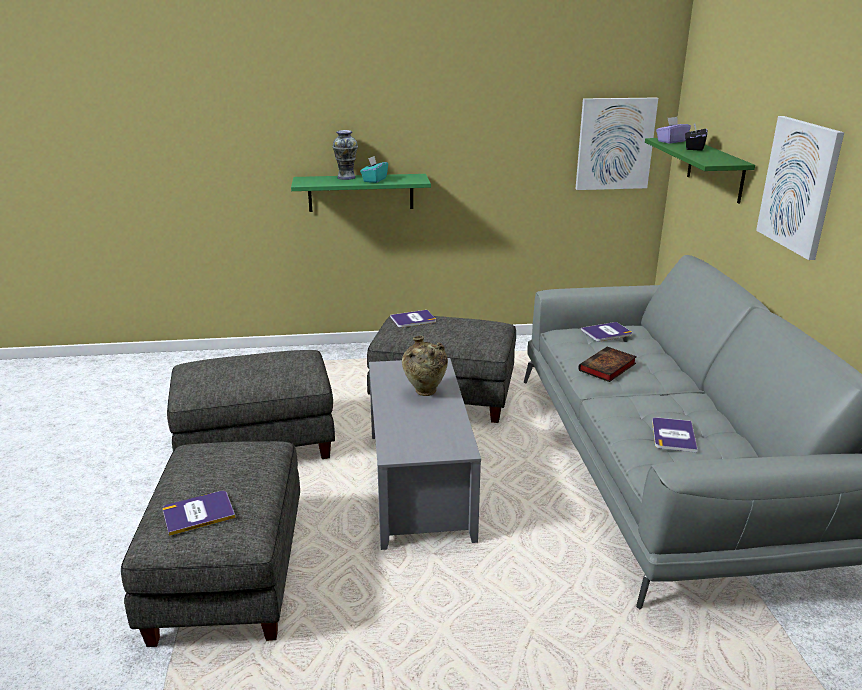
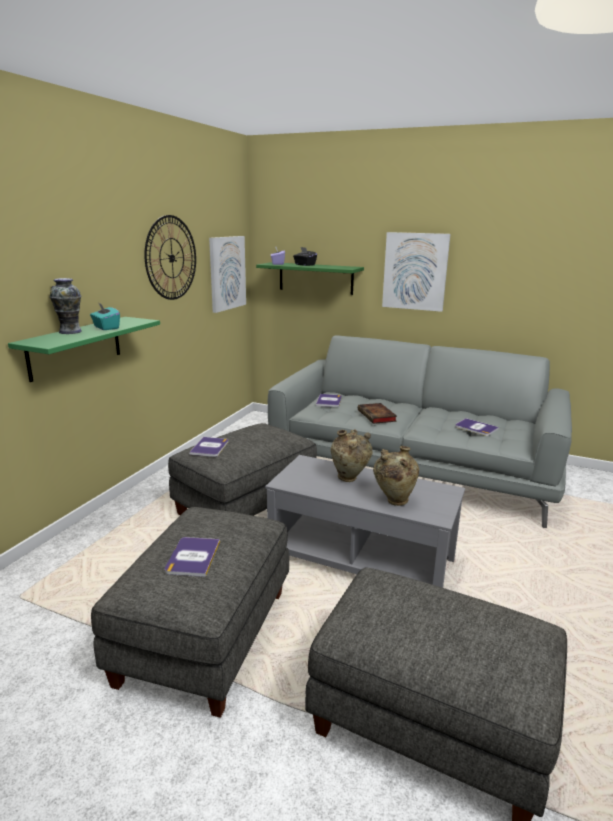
camera: 60 degrees left, 5 degrees down
(198, 513) = (491, 648): book -> book (193, 557)
(403, 424) = (393, 501): none -> beige vase
(507, 119) = (171, 258): none -> wall clock

